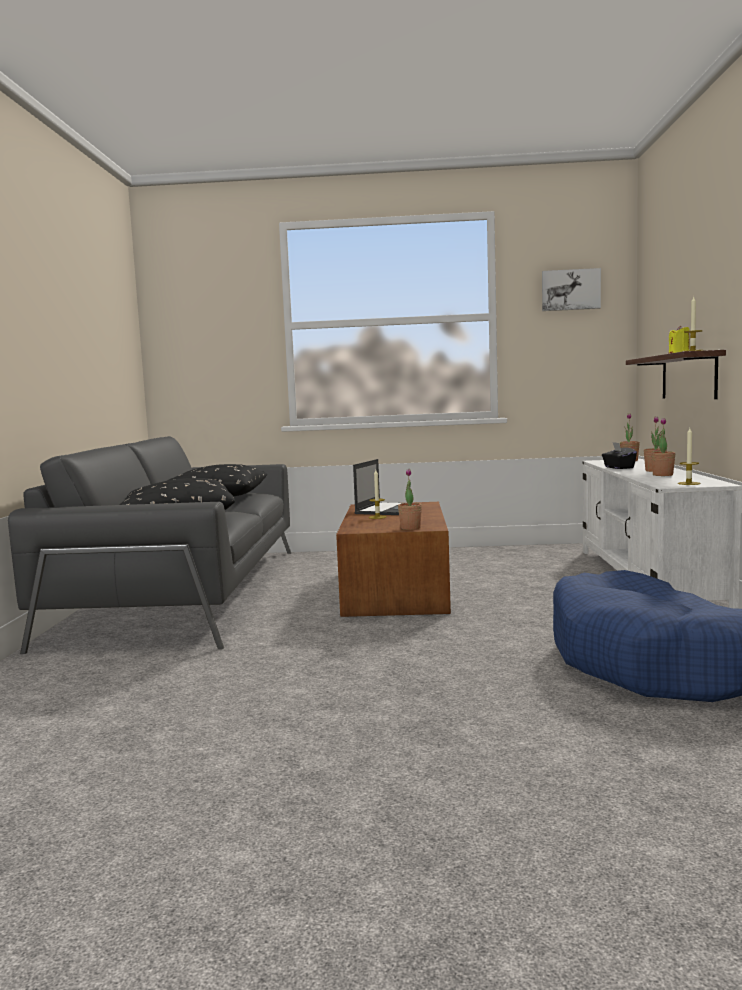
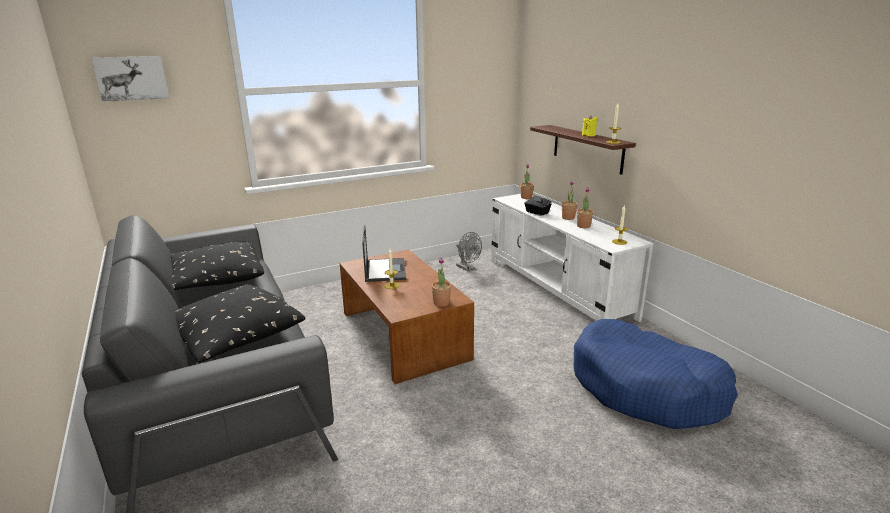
camera: 30 degrees left, 15 degrees up
(543, 554) = (467, 268): none -> grey fan
(570, 290) = (477, 61): picture -> picture (131, 78)

